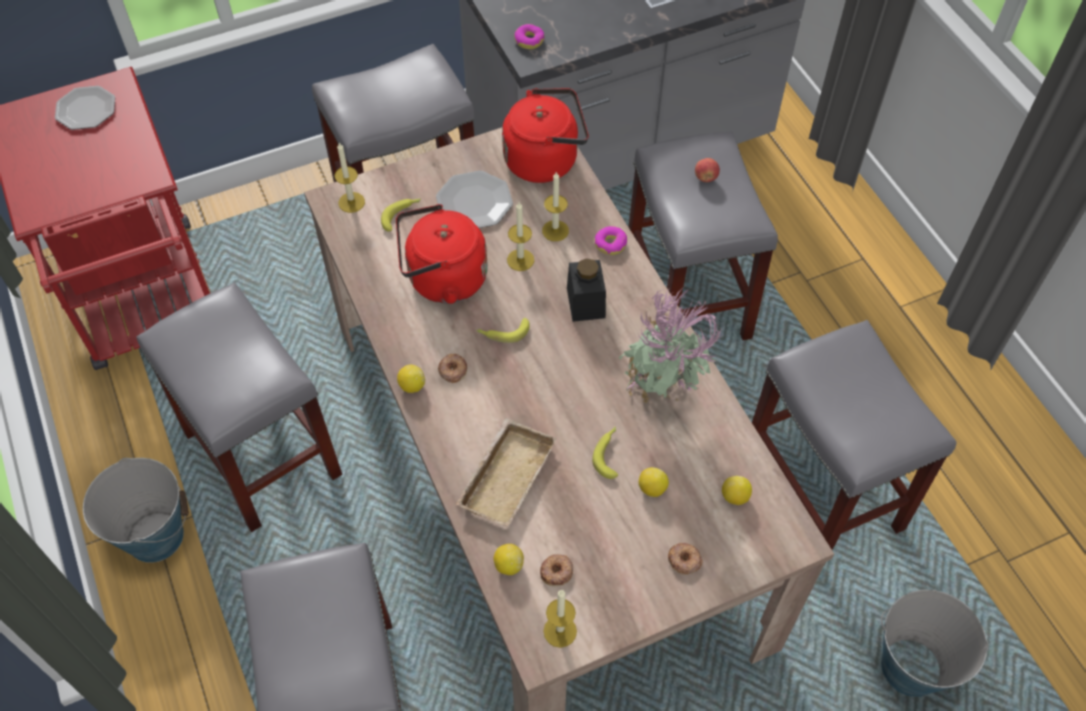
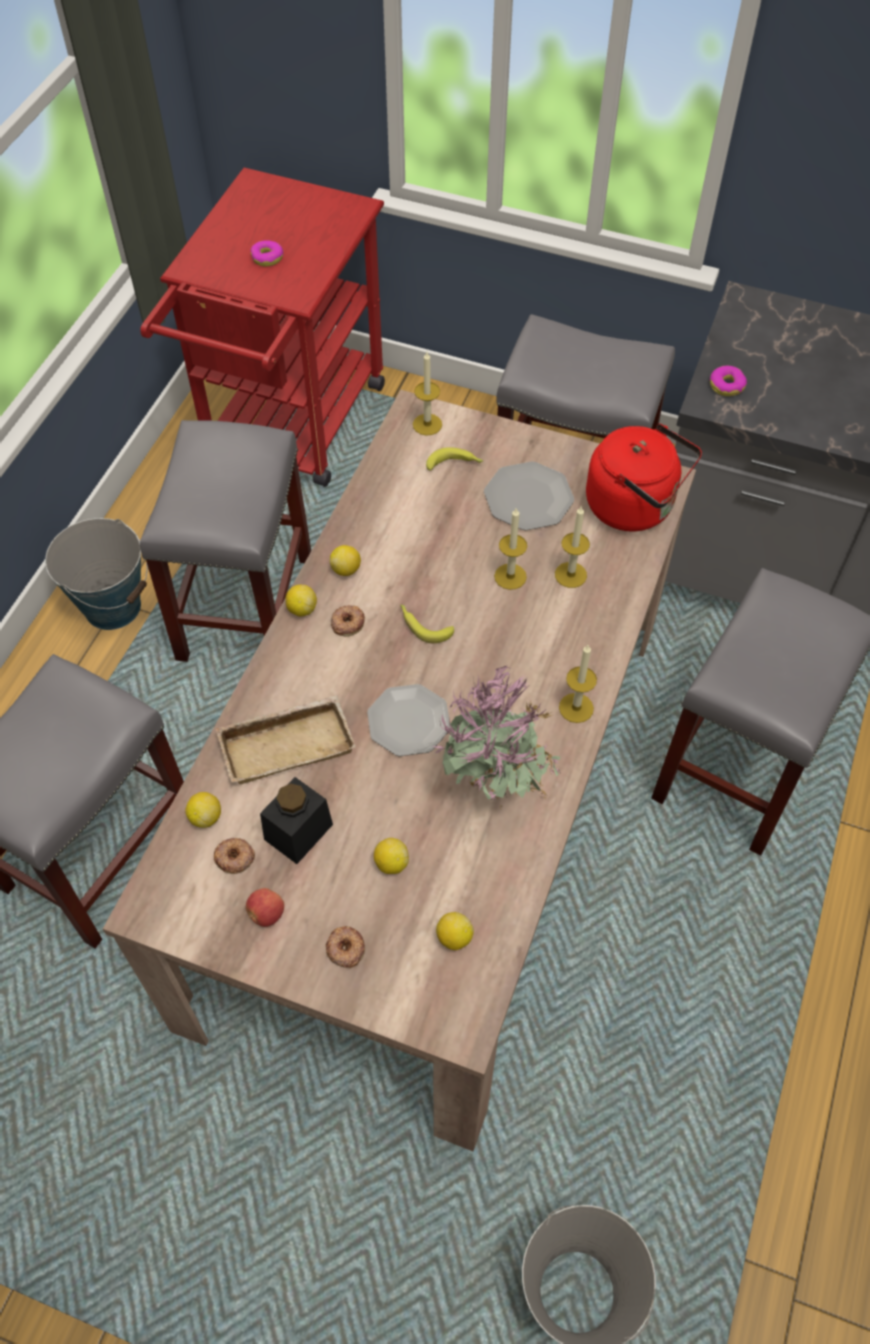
camera: 45 degrees right, 0 degrees up
(87, 109) = (312, 213): plate -> plate (409, 722)
(411, 337) = (346, 569): none -> lemon
(442, 280) = (426, 542): red kettle -> none
(560, 631) = (180, 907): candle -> candle (576, 708)
(585, 302) = (524, 657): black jar -> black jar (298, 832)
(609, 454) = (390, 801): banana -> none
(610, 244) = (607, 624): donut -> donut (267, 258)
(705, 177) = (796, 642): apple -> apple (266, 914)
(823, 492) = (673, 1054): grey stool -> none

